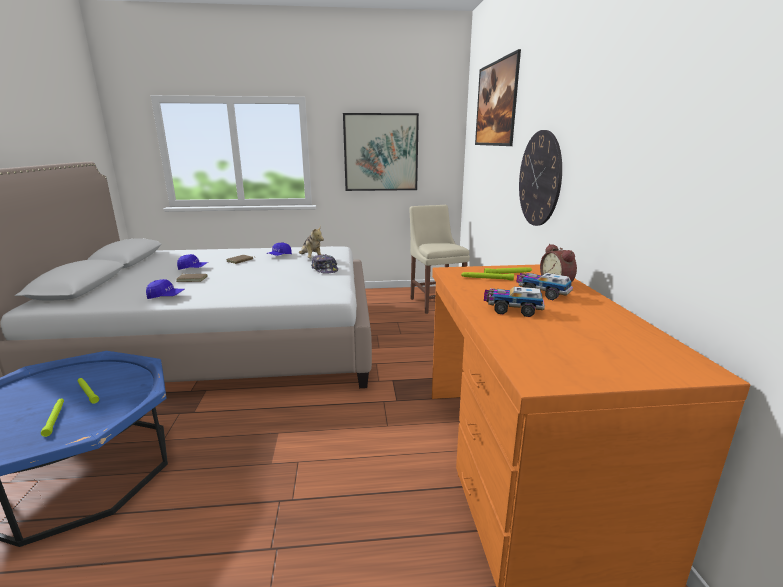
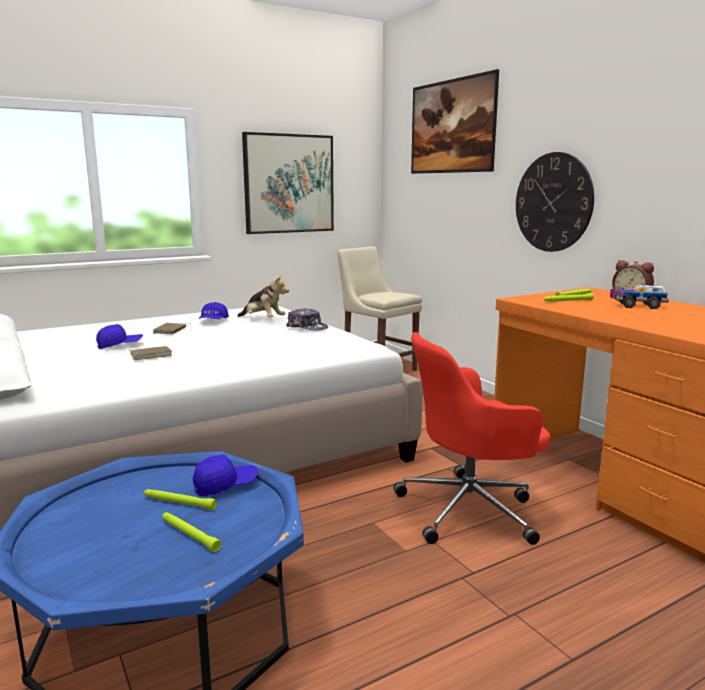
camera: 25 degrees left, 5 degrees down
(166, 297) = (159, 376): blue cap -> blue cap (225, 486)
(356, 443) = (470, 509): none -> red office chair
(512, 310) = (644, 318): toy truck -> none

